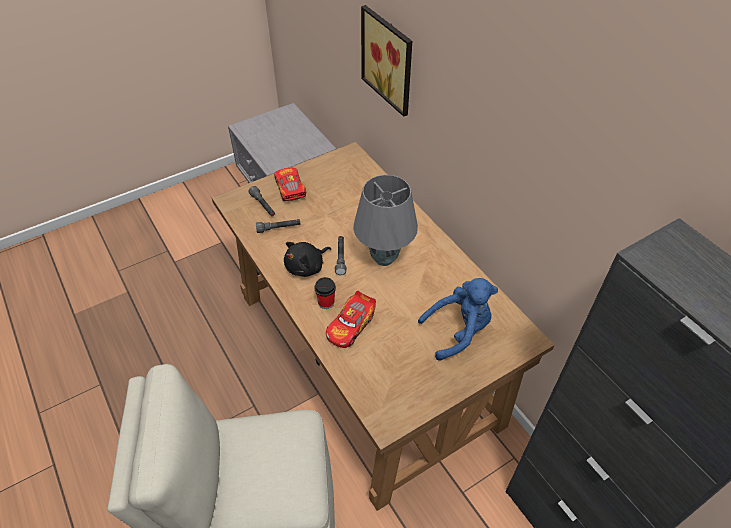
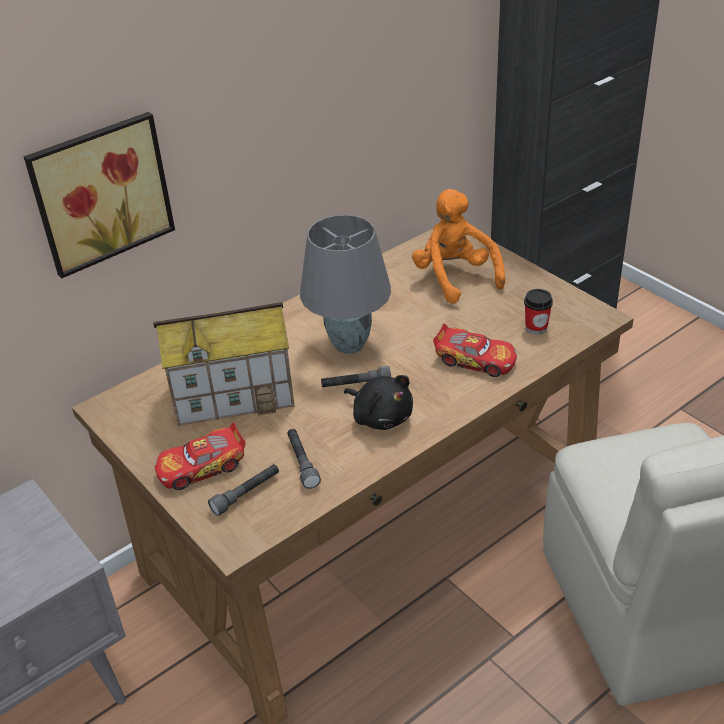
camera: 95 degrees left, 10 degrees down
(326, 302) = (443, 387): cup -> cup (536, 327)
(348, 202) = (234, 393): none -> toy house
(458, 331) = (455, 277): blue plush toy -> orange plush toy

